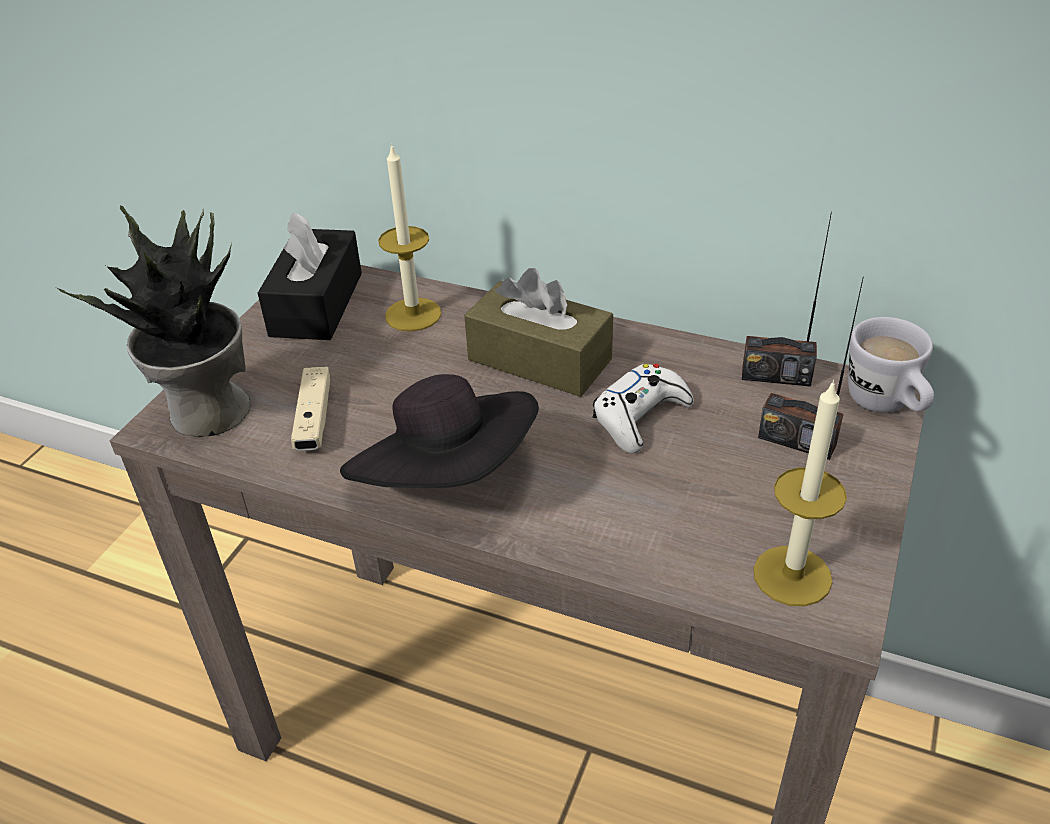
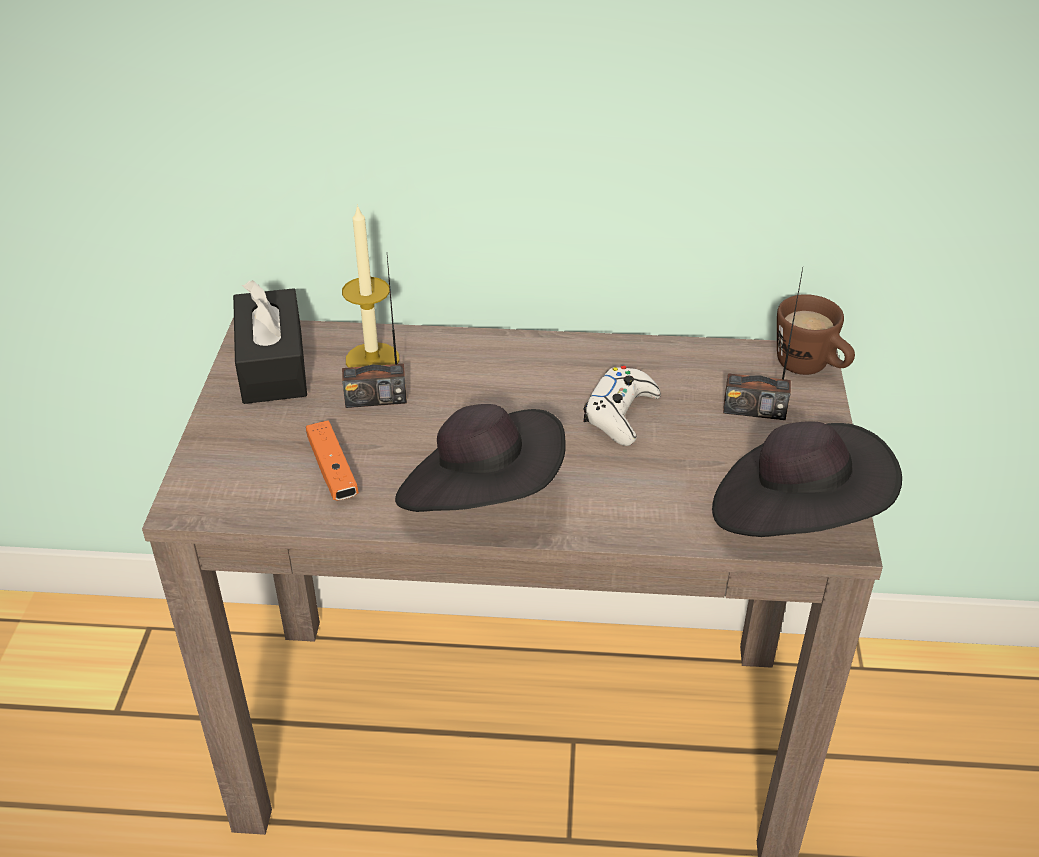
camera: 20 degrees left, 0 degrees up
(207, 413) = (225, 484): potted plant -> none
(314, 419) = (332, 470): beige game controller -> orange game controller
(539, 360) = (510, 380): brown tissue box -> none
(776, 375) = (715, 359): radio -> radio (375, 398)
(792, 575) = (795, 515): candle -> black hat
(886, 406) = (810, 369): white mug -> brown mug

